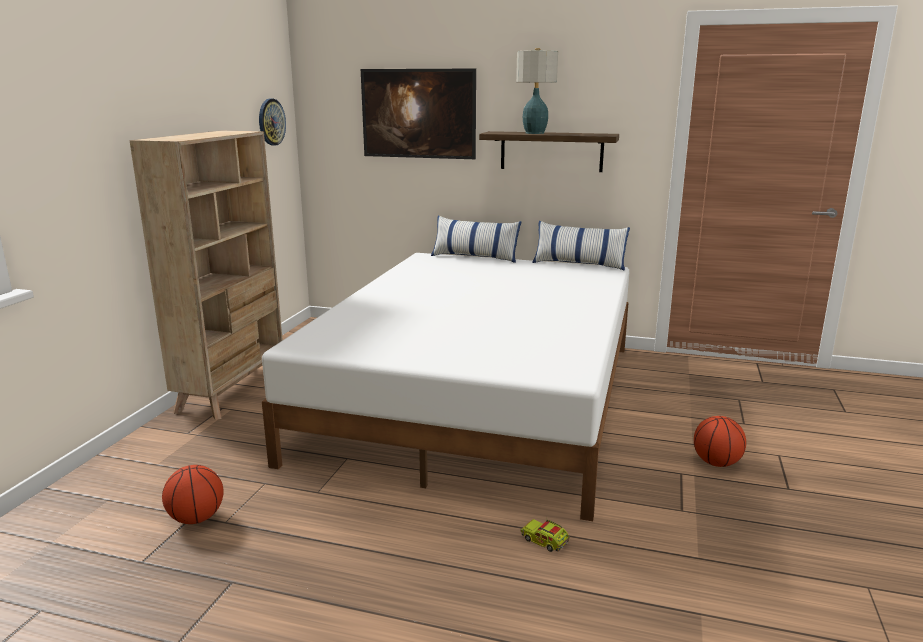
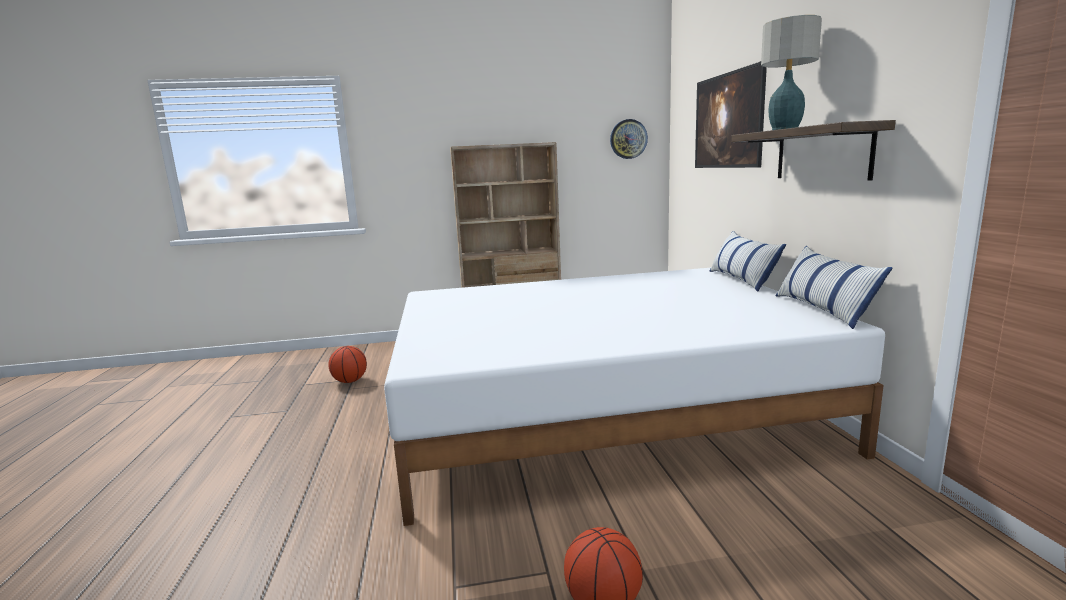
camera: 65 degrees right, 5 degrees down
(545, 541) = (359, 506): toy truck -> none

